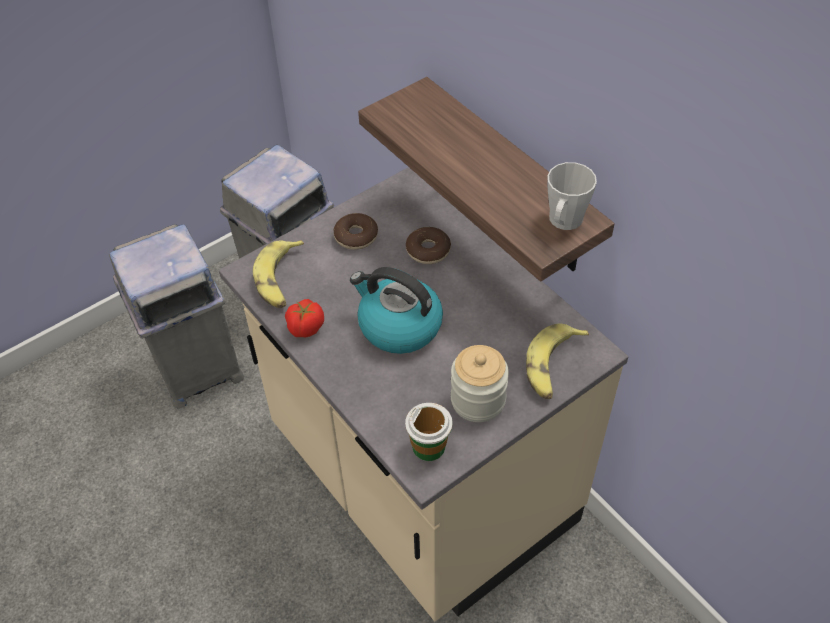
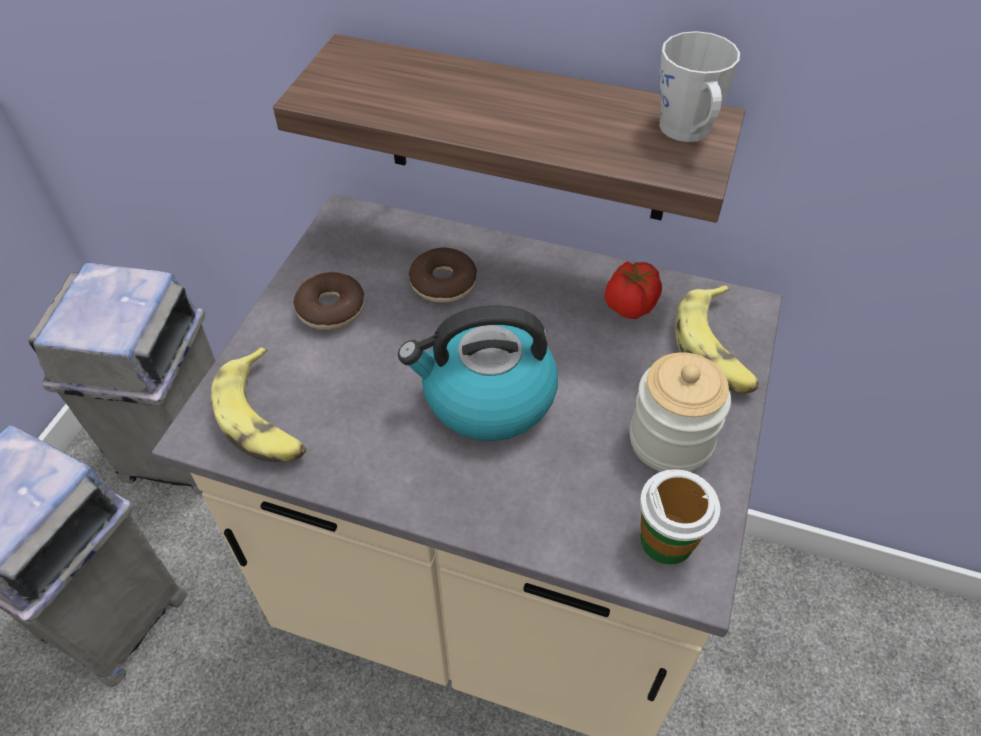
camera: 35 degrees left, 0 degrees up
(305, 328) = (357, 468): tomato -> tomato (629, 306)

